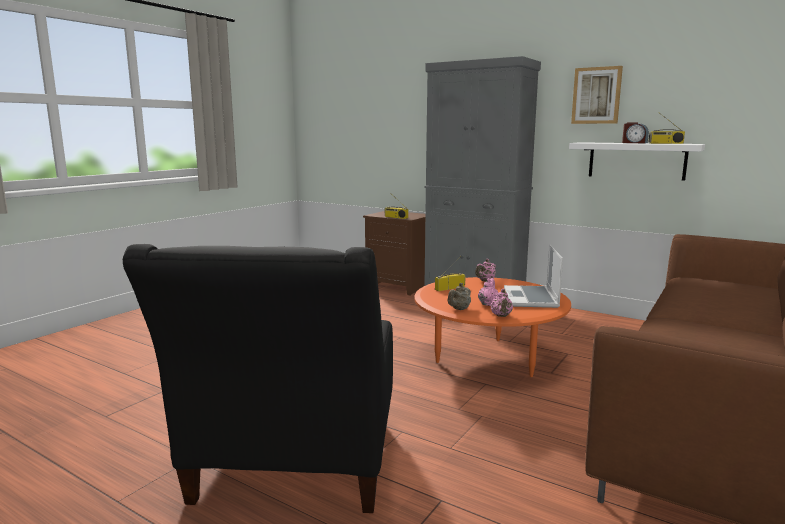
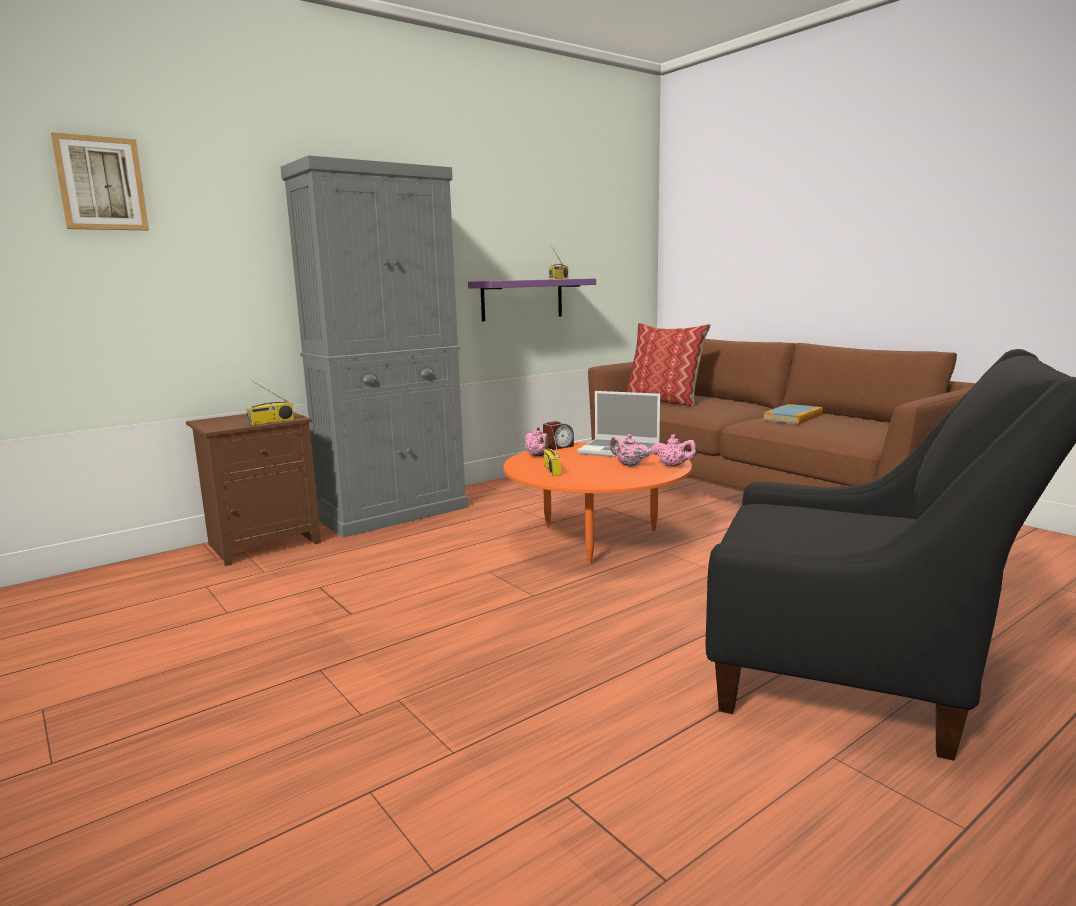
camera: 70 degrees left, 0 degrees up
(459, 309) = (640, 475): beige teapot -> none
(596, 95) = (479, 225): picture -> picture (101, 184)
(634, 143) = (530, 279): alarm clock -> alarm clock (558, 447)
(636, 160) = (522, 299): white shelf -> purple shelf
(709, 285) = (664, 402): none -> pillow
(717, 334) = (793, 417): none -> book

